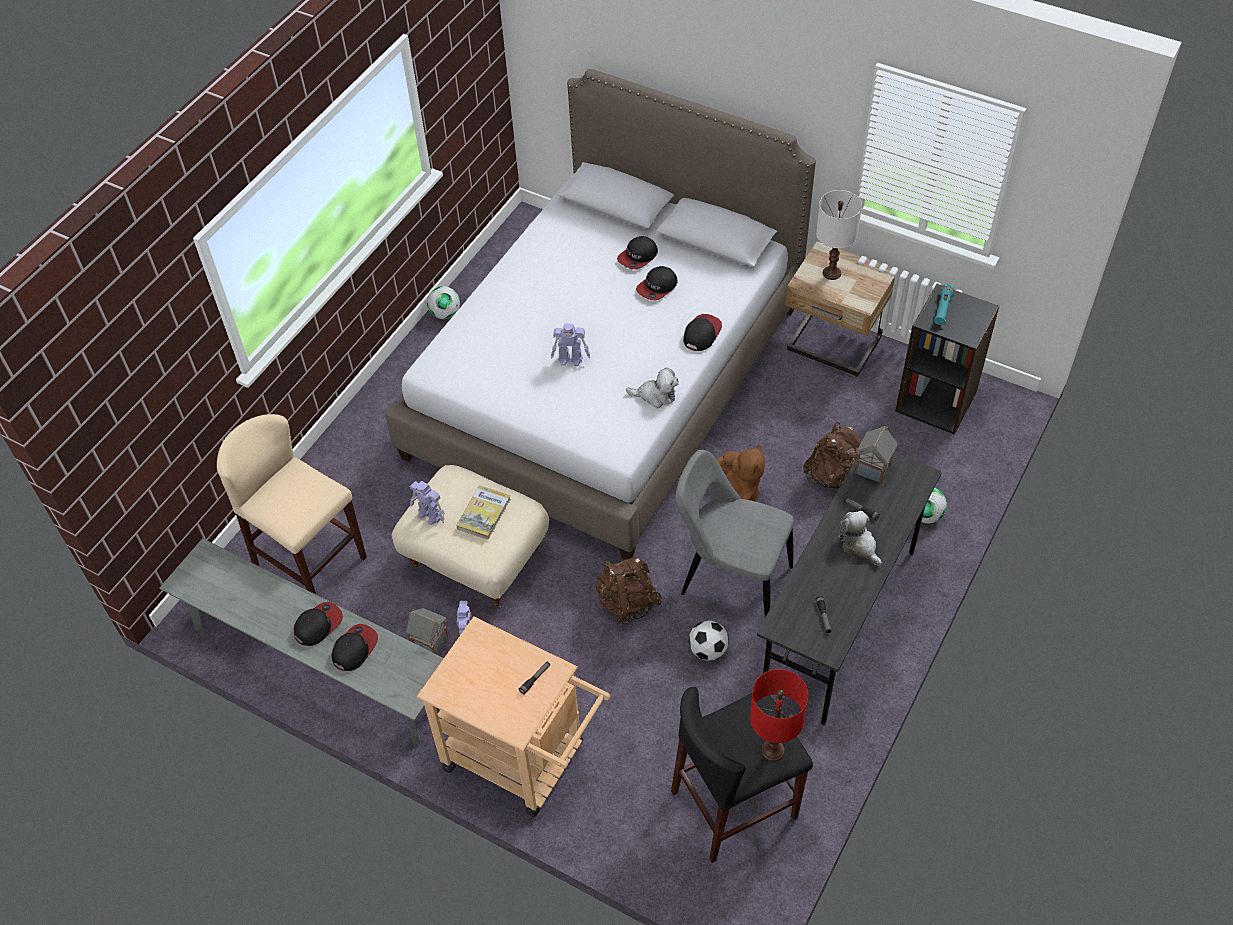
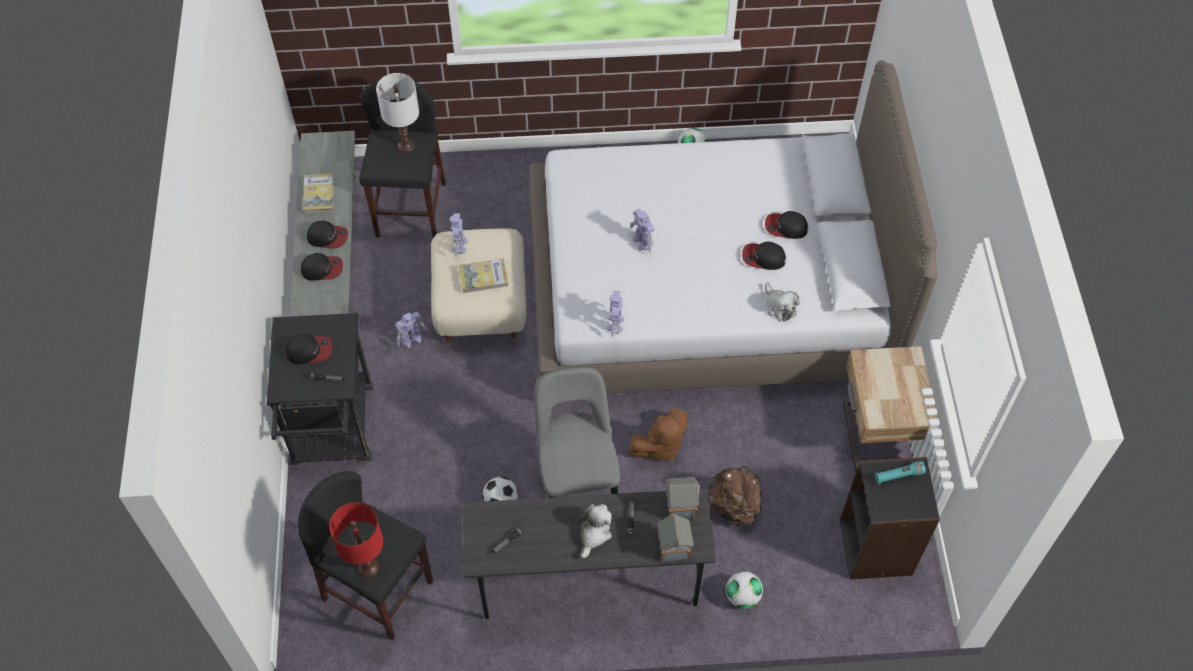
camera: 55 degrees right, 5 degrees up
(256, 608) = (318, 195): none -> book
(310, 562) = (410, 210): beige stool -> black stool
(431, 643) = (392, 321): toy house -> toy house (673, 549)
(524, 760) = (333, 433): beige cart -> black cart
(627, 603) = (507, 425): brown backpack -> none
(645, 423) = (615, 324): none -> toy robot
(655, 395) = (648, 317): plush toy -> plush toy (779, 306)
(701, 334) = (737, 314): cap -> cap (309, 351)
(831, 273) = (892, 375): white table lamp -> white table lamp (405, 145)

